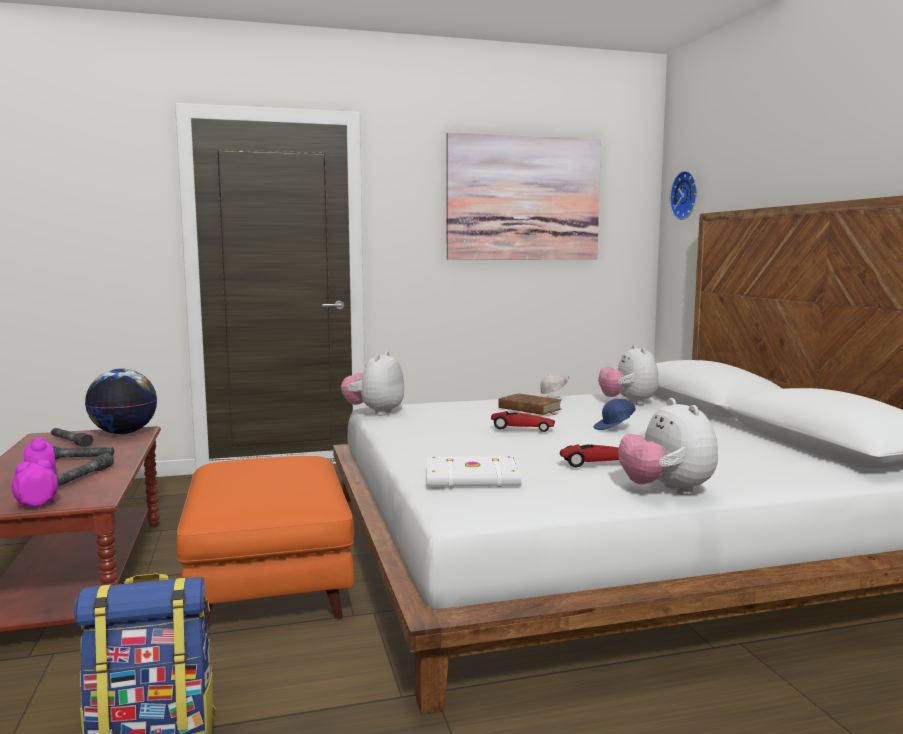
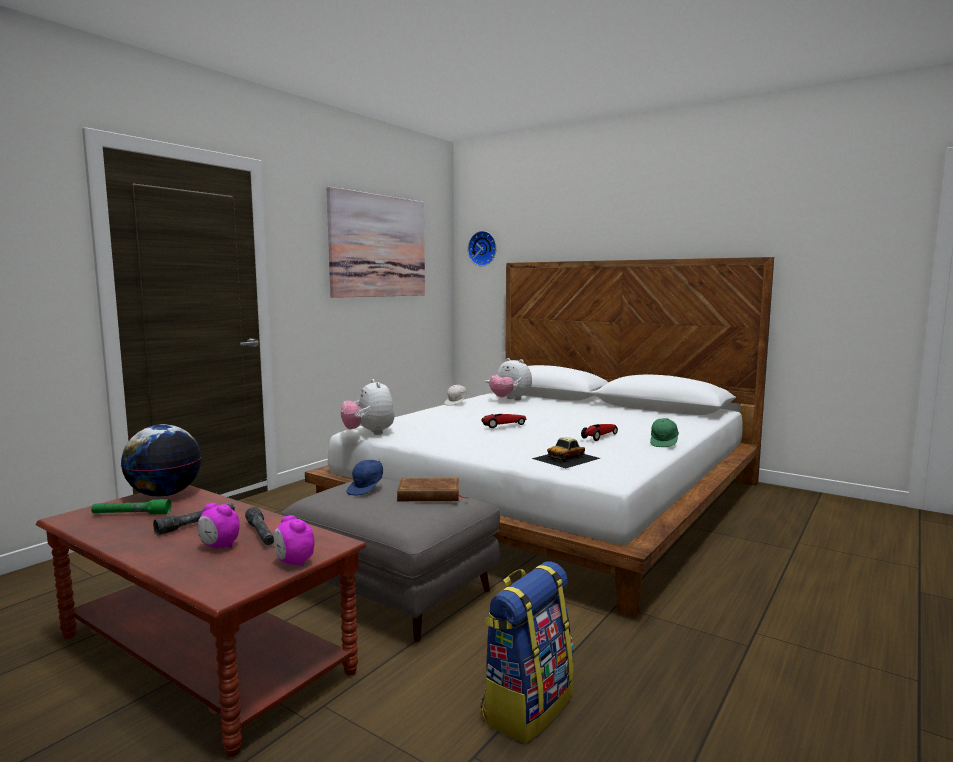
camera: 40 degrees left, 0 degrees up
(36, 505) = (294, 562): alarm clock -> alarm clock turned 60 degrees counterclockwise
(71, 442) = (131, 514): grey flashlight -> green flashlight
(270, 584) = (394, 591): orange ottoman -> grey ottoman
(473, 477) = (566, 458): white book -> toy car
(530, 408) = (472, 412): brown book -> brown book (429, 495)
(615, 428) = (551, 415): blue cap -> blue cap (367, 489)
(666, 491) = (664, 443): plush toy -> green cap

